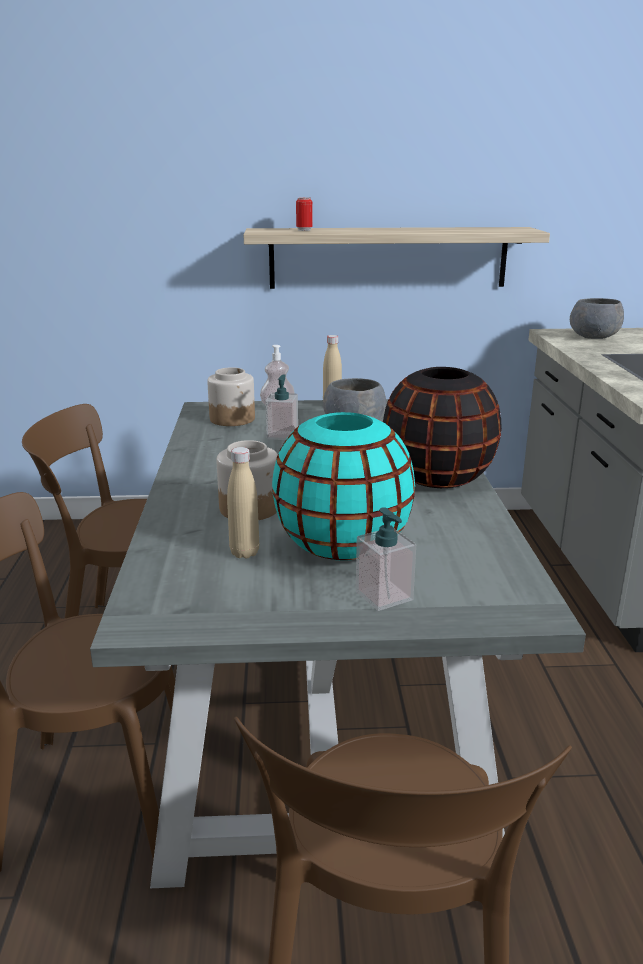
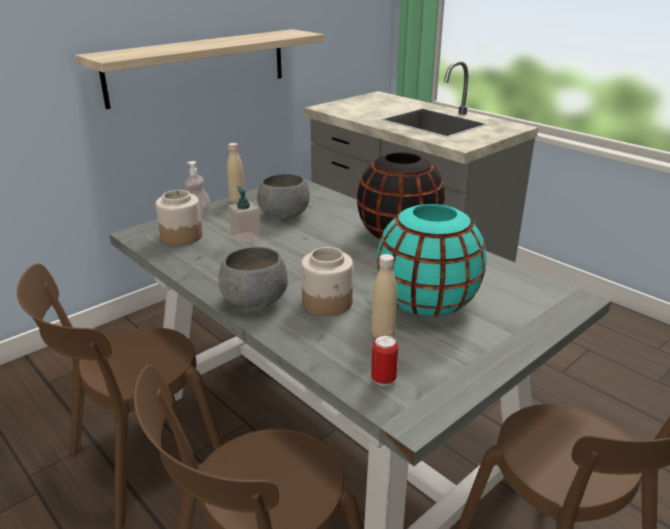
camera: 40 degrees left, 5 degrees up
(304, 230) = (140, 51): can -> can (383, 380)
(384, 596) = (503, 325): soap dispenser -> none
(593, 337) = (353, 106): grey bowl -> grey bowl (254, 300)

